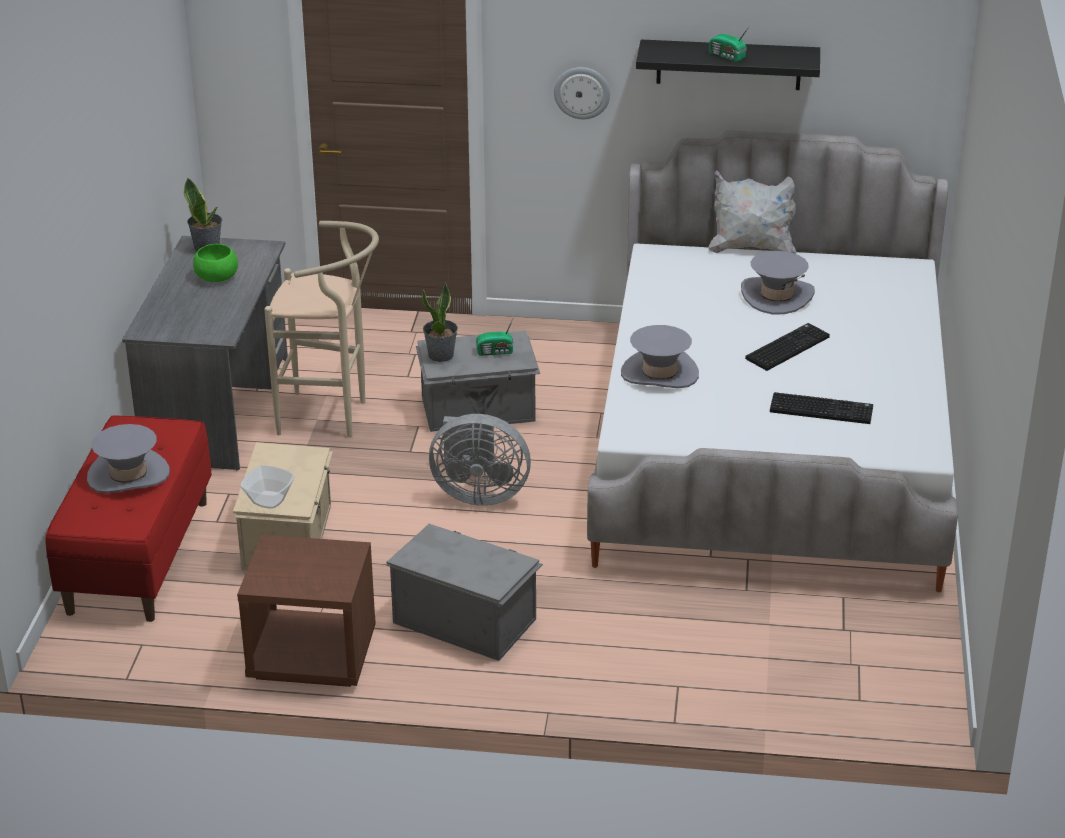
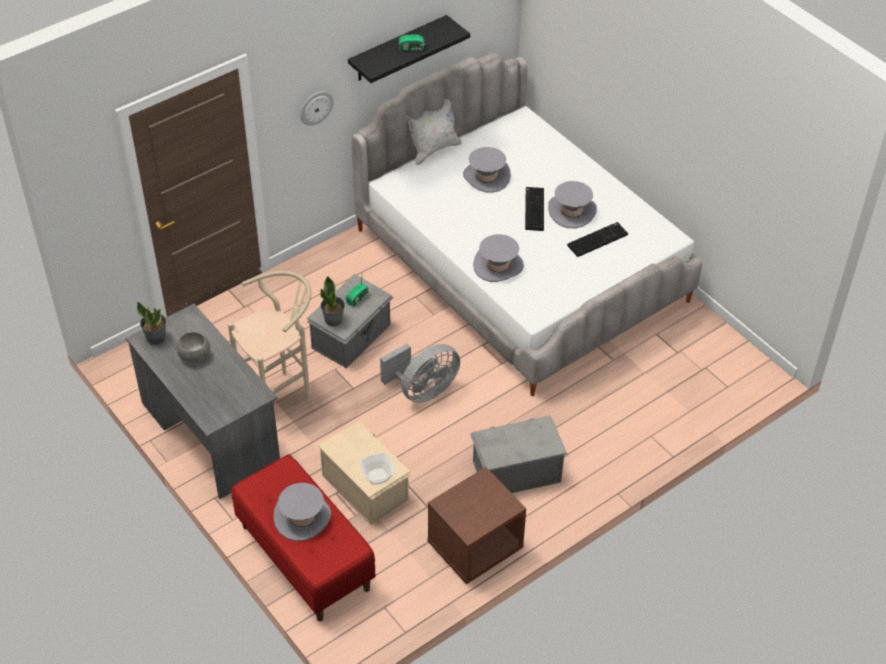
camera: 45 degrees left, 15 degrees up
(216, 277) = (194, 355): green bowl -> grey bowl
(832, 371) = (572, 211): none -> grey hat

